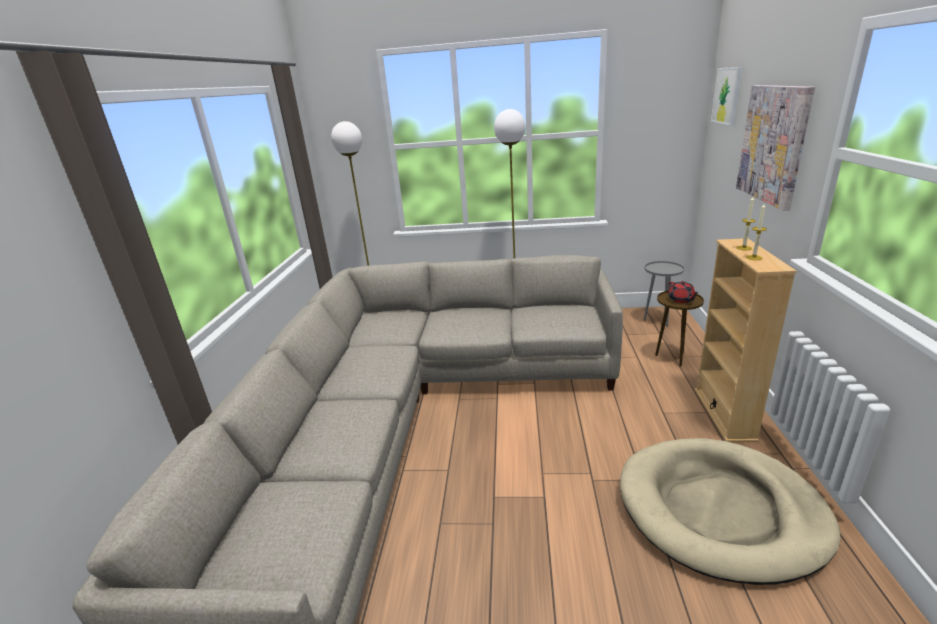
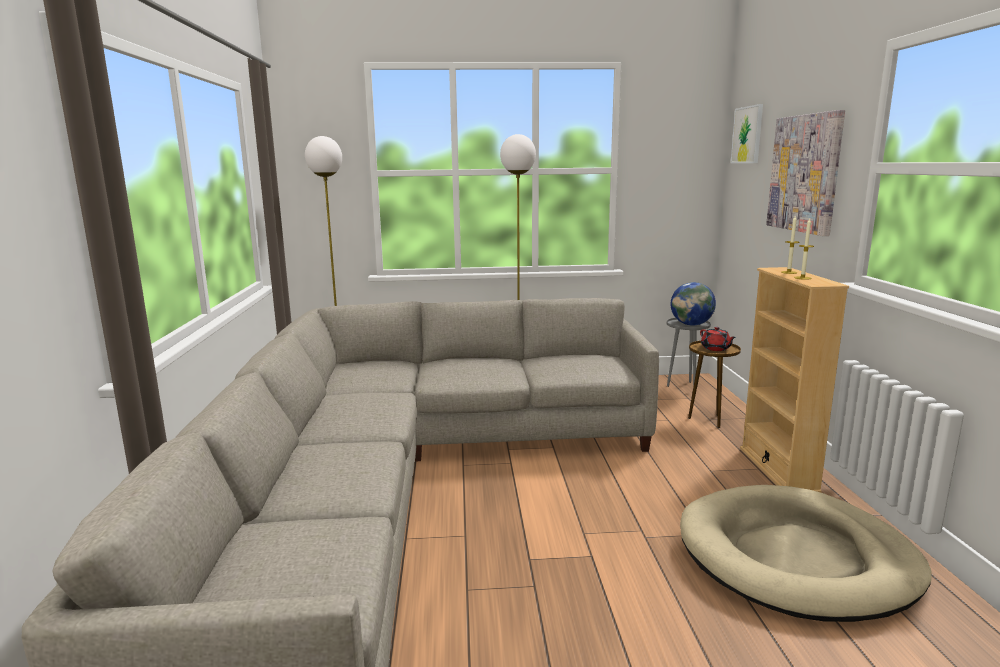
camera: 10 degrees left, 10 degrees down
(666, 269) = (691, 324): none -> globe

